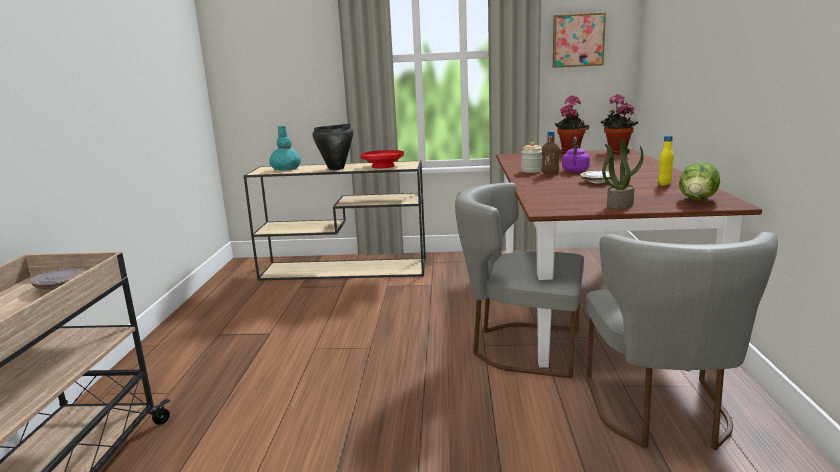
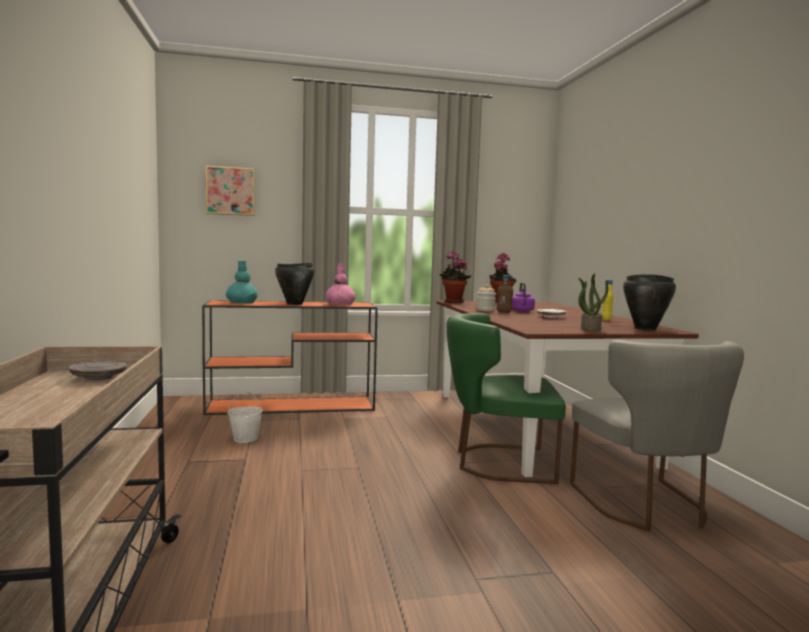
camera: 15 degrees left, 10 degrees down
(281, 309) = (245, 439): none -> white bucket
(346, 269) = (293, 405): beige console table -> orange console table
(383, 166) = (340, 304): red bowl -> pink vase
(520, 347) = (498, 462): grey chair -> green chair
(578, 40) = (504, 209): picture -> picture (230, 191)
(616, 152) = (538, 303): potted plant -> potted plant (452, 302)
(697, 200) = (646, 328): lettuce -> black cooking pot

